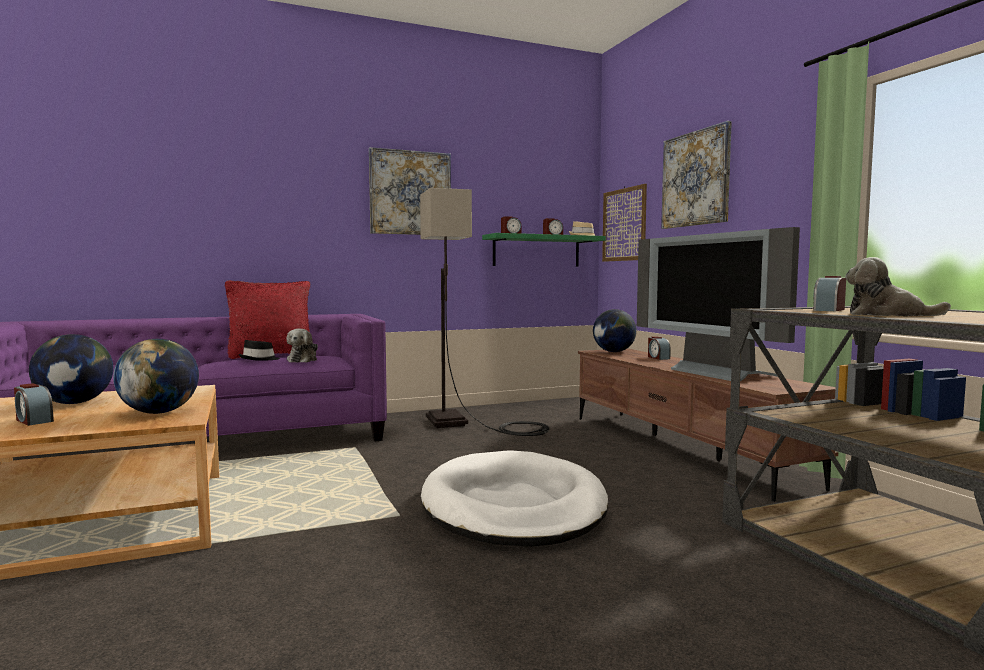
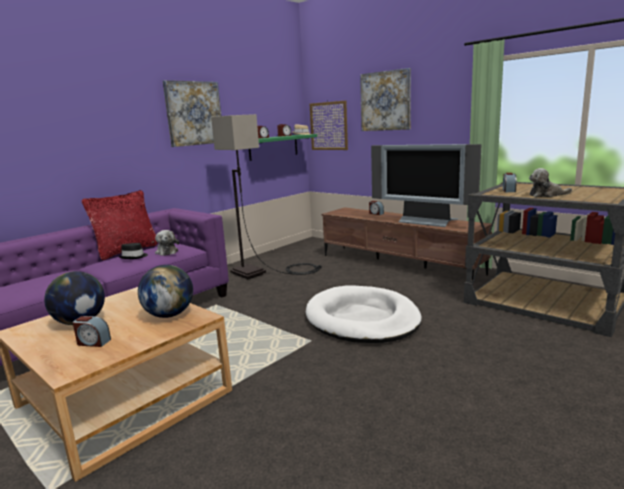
camera: 25 degrees left, 10 degrees up
(614, 352) = (343, 212): globe -> none

